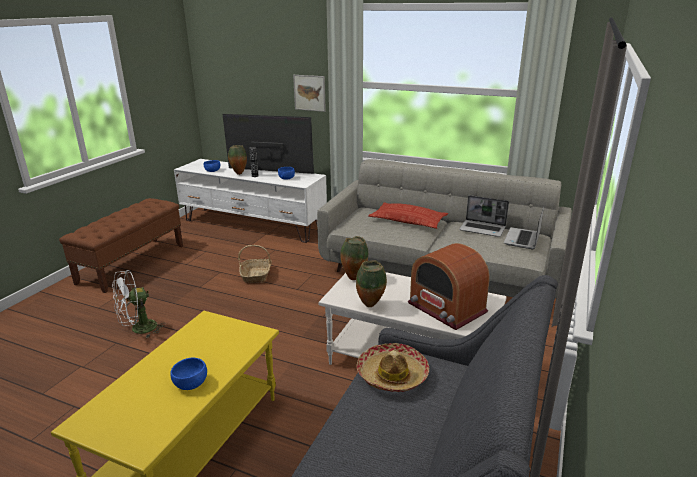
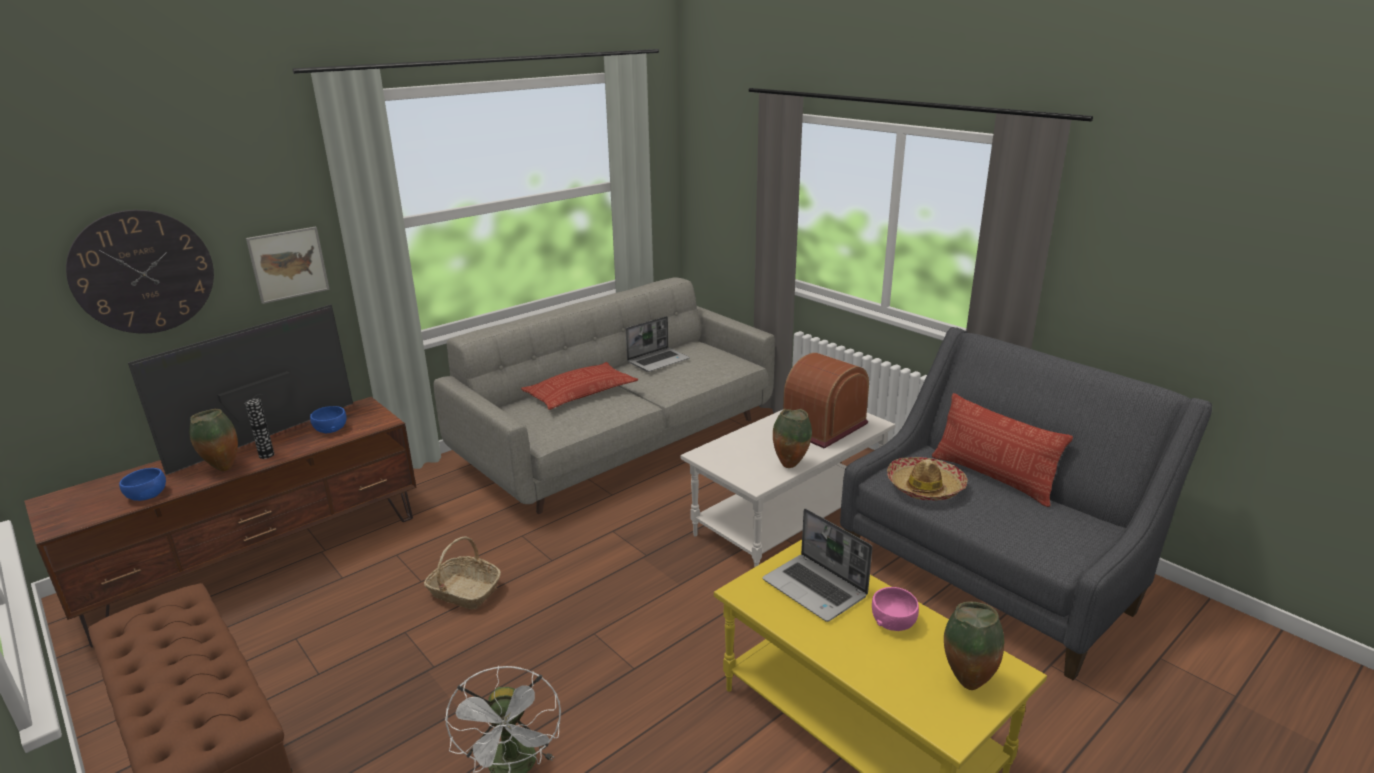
camera: 65 degrees left, 0 degrees up
(191, 383) = (893, 621): blue bowl -> pink bowl
(253, 224) = (259, 558): white tv stand -> brown tv stand
(255, 80) = (143, 272): none -> wall clock
(354, 278) = (716, 460): vase -> vase (965, 683)
(445, 415) = (992, 477): none -> pillow
(446, 308) = (823, 426): radio -> radio turned 150 degrees clockwise
(522, 239) = (704, 351): laptop -> laptop (816, 589)

